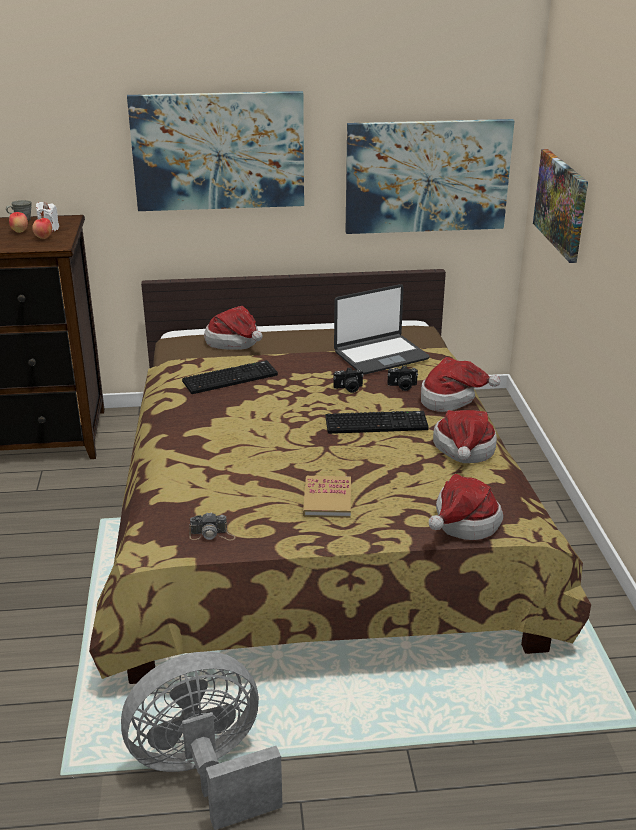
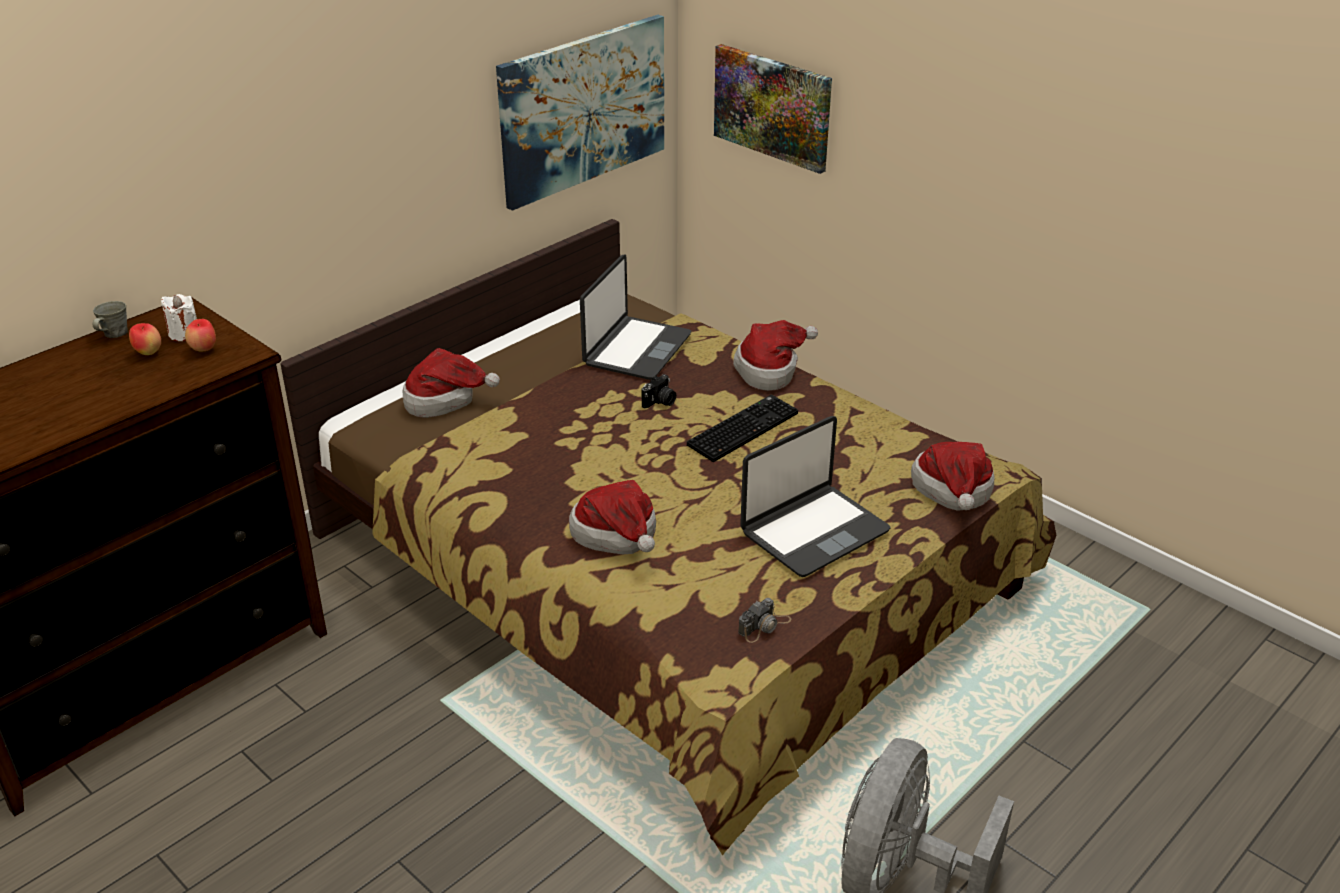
camera: 40 degrees left, 5 degrees up
(218, 151) = (353, 147): picture -> none
(230, 378) = (515, 445): keyboard -> none
(327, 499) = (813, 531): book -> laptop
(402, 386) = (708, 376): camera -> none
(464, 451) = (857, 421): hat -> hat (618, 537)

